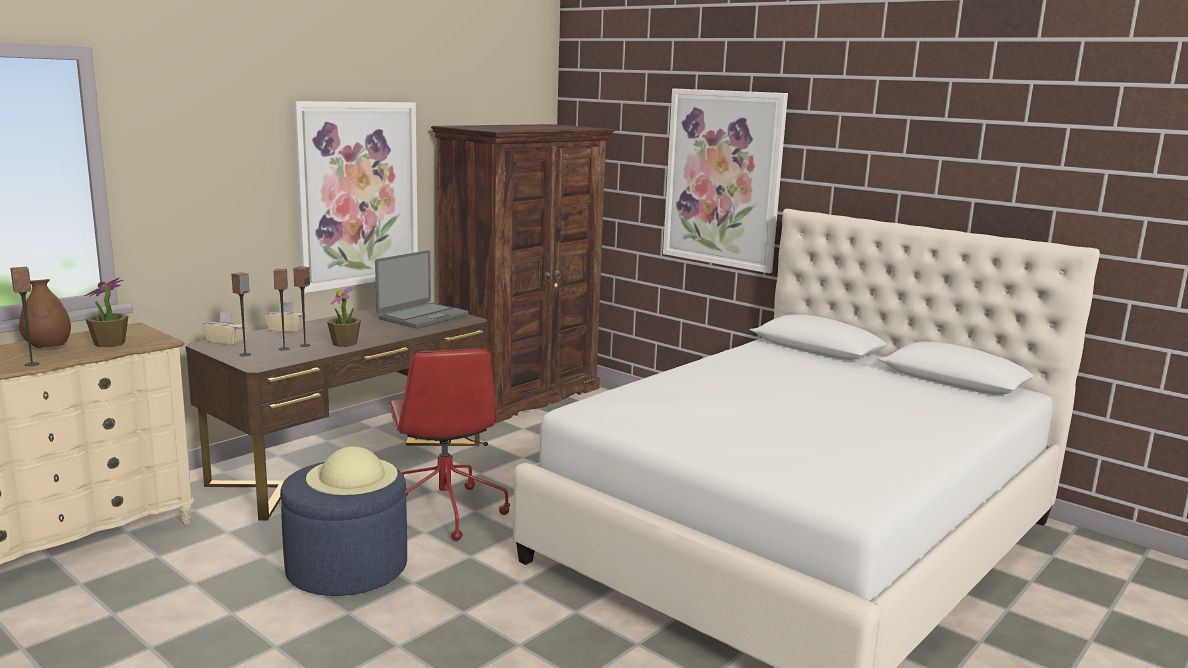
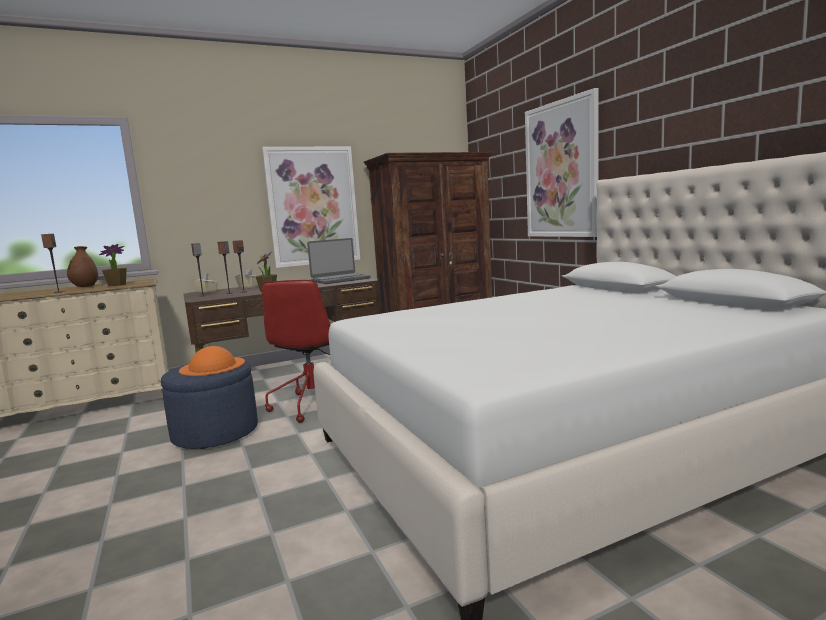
camera: 25 degrees right, 5 degrees down
(352, 475) = (212, 366): beige hat -> orange hat

